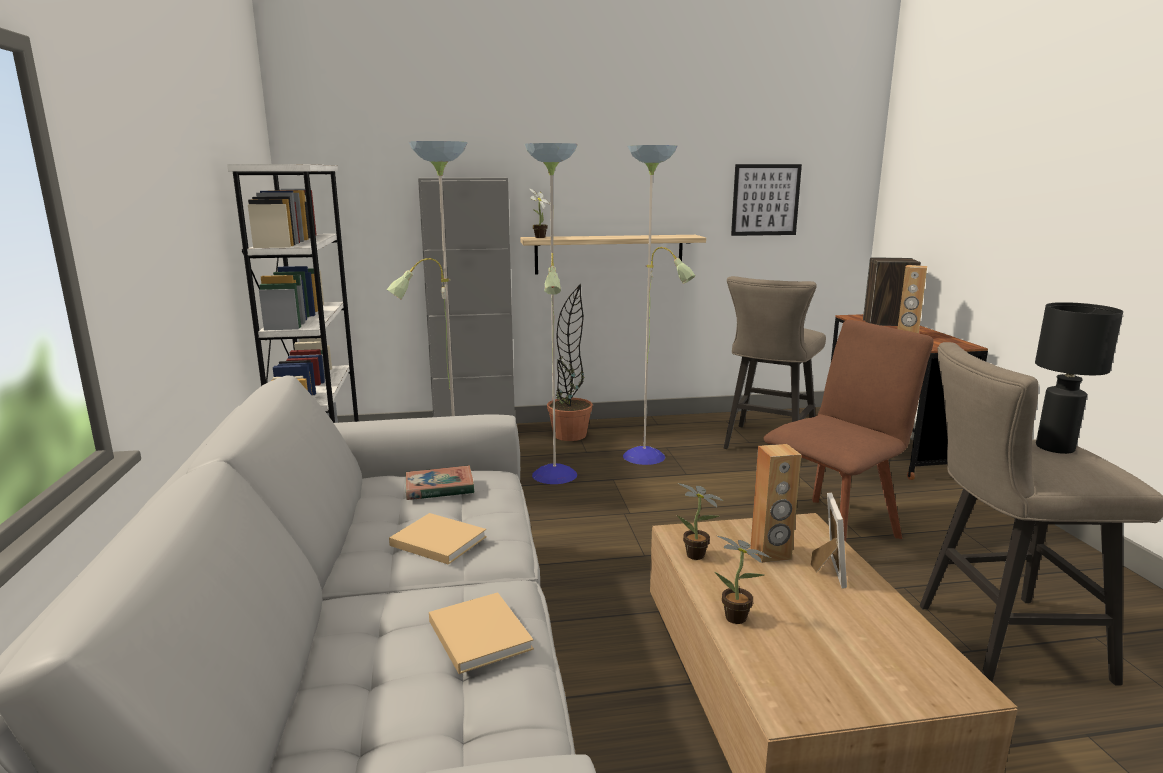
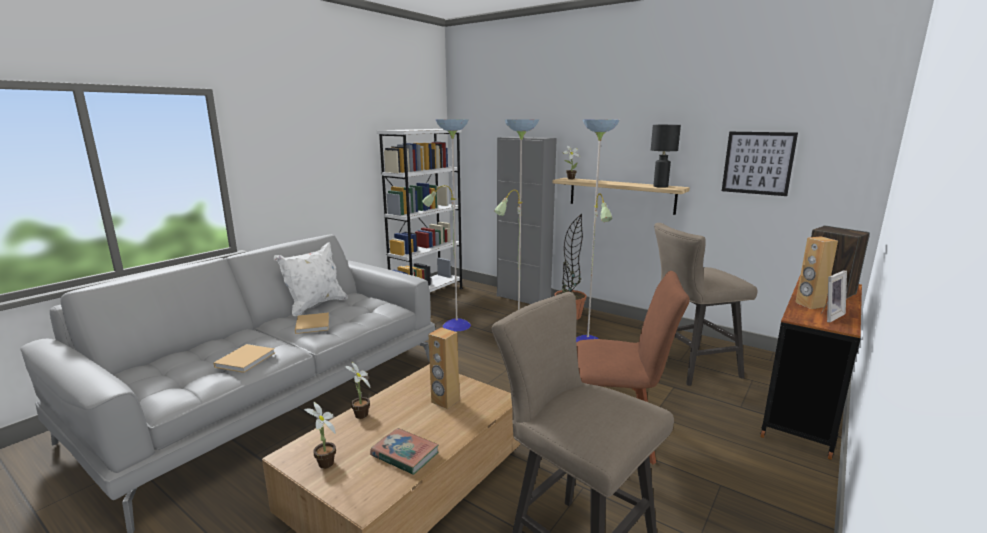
camera: 45 degrees right, 0 degrees up
(356, 517) = (315, 305): none -> white pillow
(439, 488) = (361, 305): book -> book (404, 454)
(698, 556) = (413, 385): potted plant -> potted plant (325, 465)
(826, 571) = (448, 423): picture frame -> picture frame (828, 316)
(1056, 448) = (610, 406): black table lamp -> black table lamp (661, 186)

